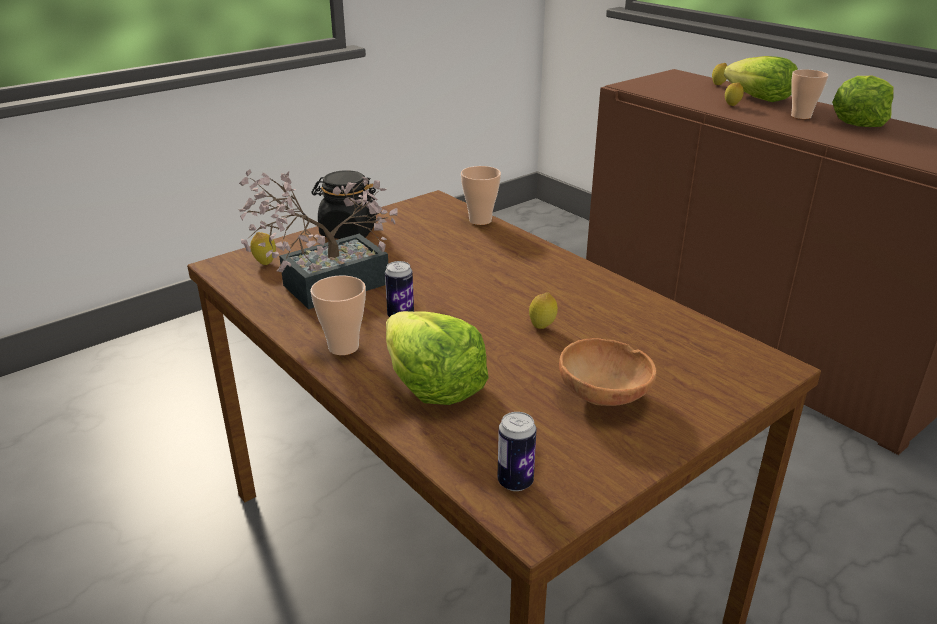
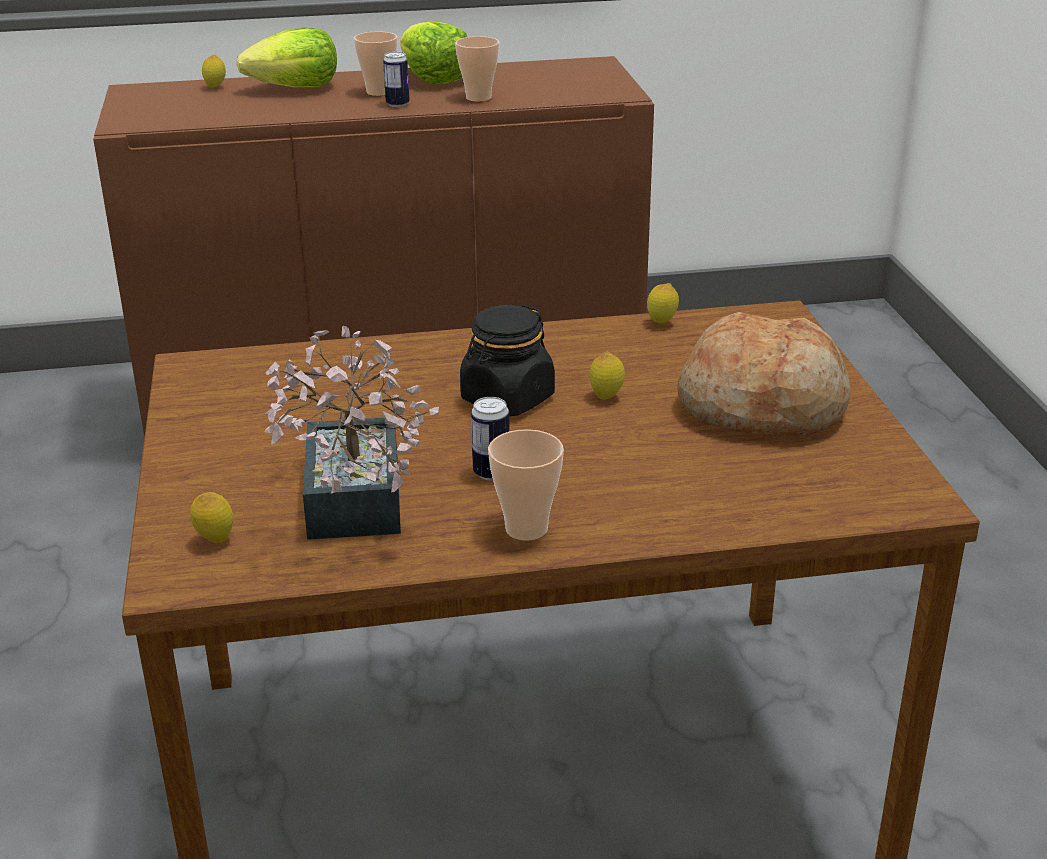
camera: 60 degrees left, 0 degrees up
(348, 232) = (199, 453): black jar -> black jar (507, 399)
(432, 385) = (663, 492): lettuce -> none
(480, 220) = (298, 354): cup -> cup (478, 98)
(515, 482) = (862, 492): can -> can (397, 104)
(605, 397) = (763, 406): brown bowl -> bread
(732, 106) = (294, 106): lemon -> lemon (661, 323)

